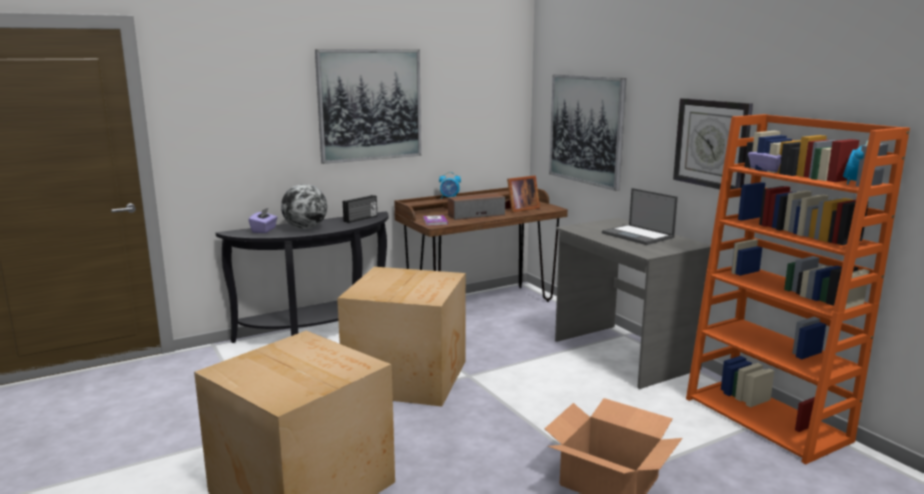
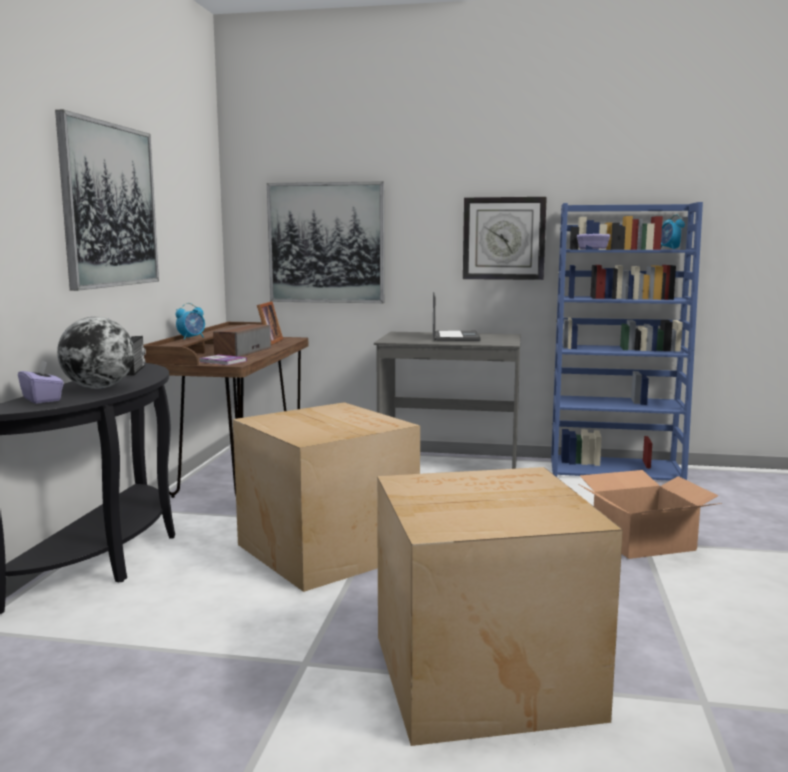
camera: 50 degrees left, 5 degrees down
(638, 235) = (455, 337): laptop -> laptop turned 90 degrees counterclockwise
(767, 419) = (616, 470): orange bookcase -> blue bookcase

